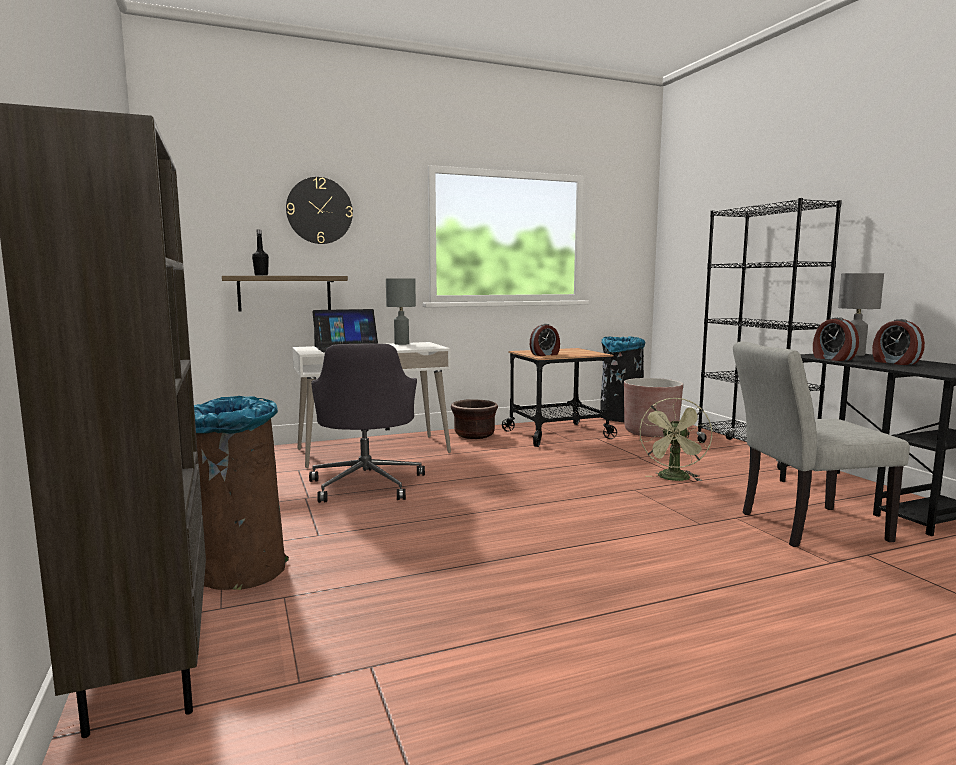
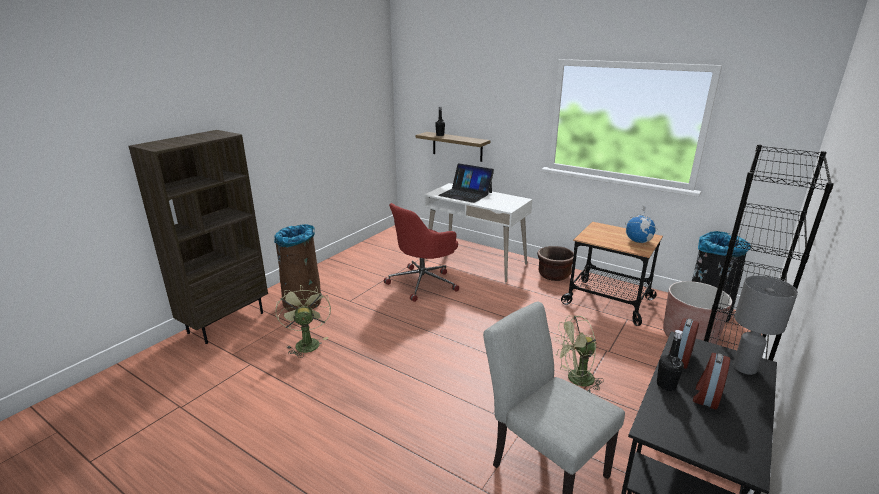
camera: 55 degrees right, 15 degrees up
(319, 210) = (480, 94): wall clock -> none
(367, 484) = (423, 283): grey office chair -> red office chair
(385, 595) = (306, 342): none -> green fan
(402, 344) = (507, 197): grey table lamp -> none
(545, 354) = (596, 236): alarm clock -> none
(578, 351) = (638, 241): none -> globe
(876, 365) = (666, 385): none -> black bottle

